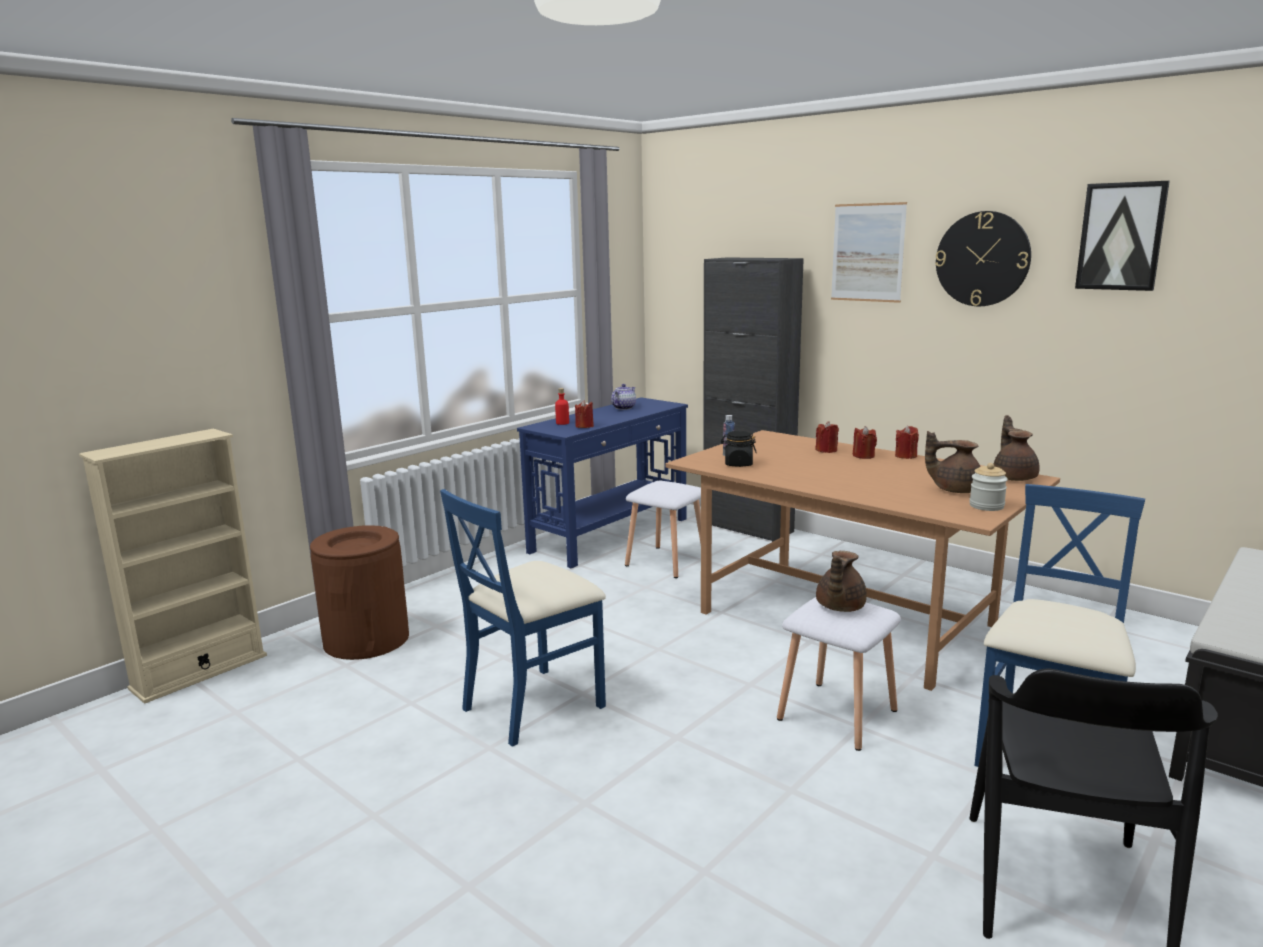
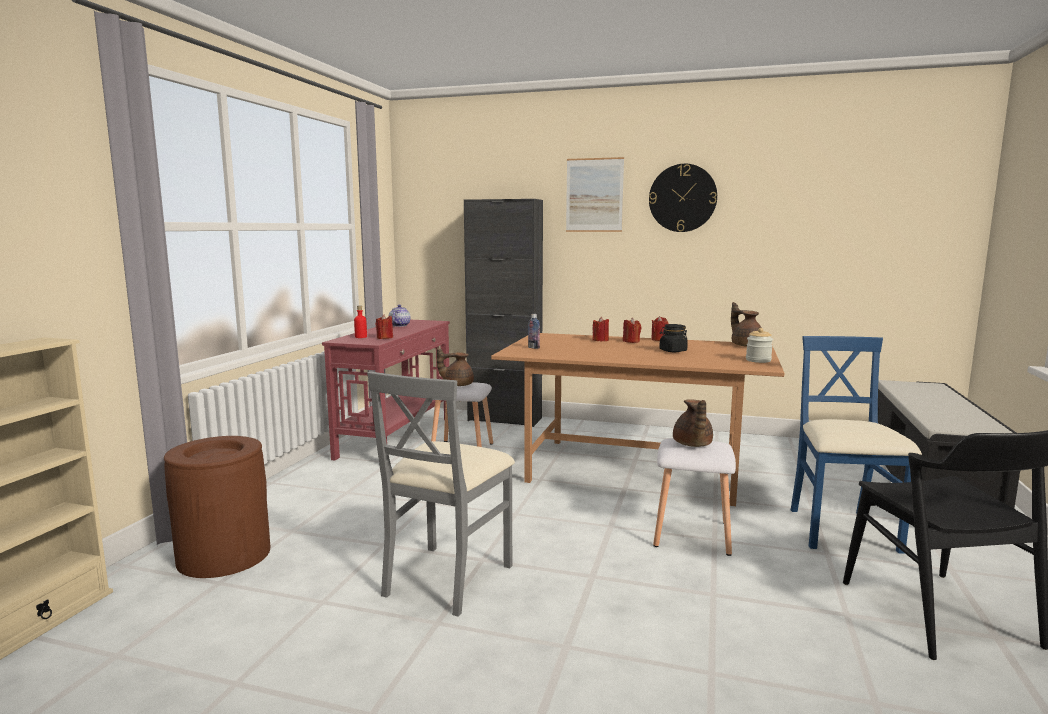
camera: 25 degrees left, 5 degrees down
(533, 705) = (447, 578): blue chair -> grey chair
(611, 535) = (397, 437): blue console table -> red console table
(738, 464) = (550, 352): black jar -> black jar (672, 351)
(954, 489) = (723, 354): brown teapot -> brown teapot (457, 384)
(1121, 236) = (777, 181): picture -> none

